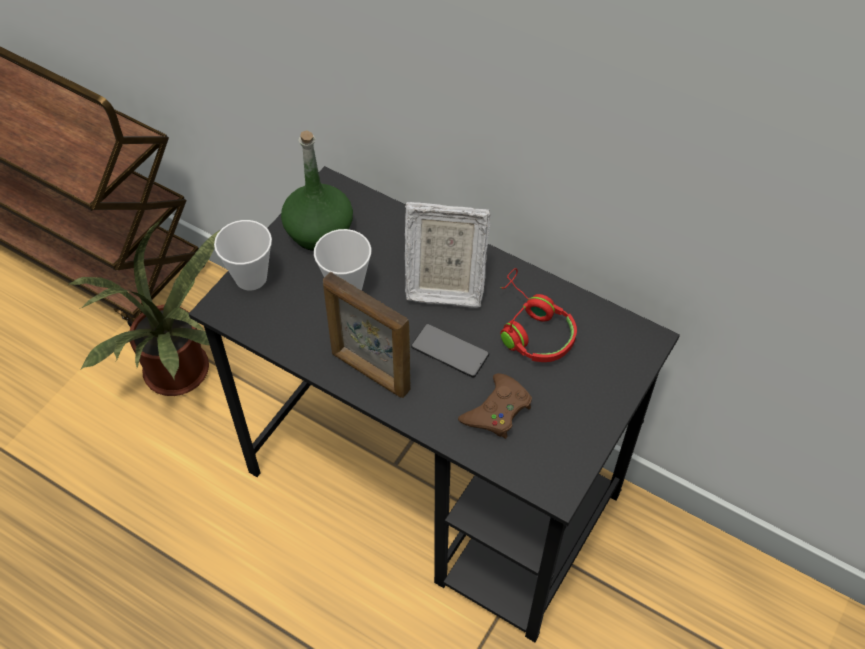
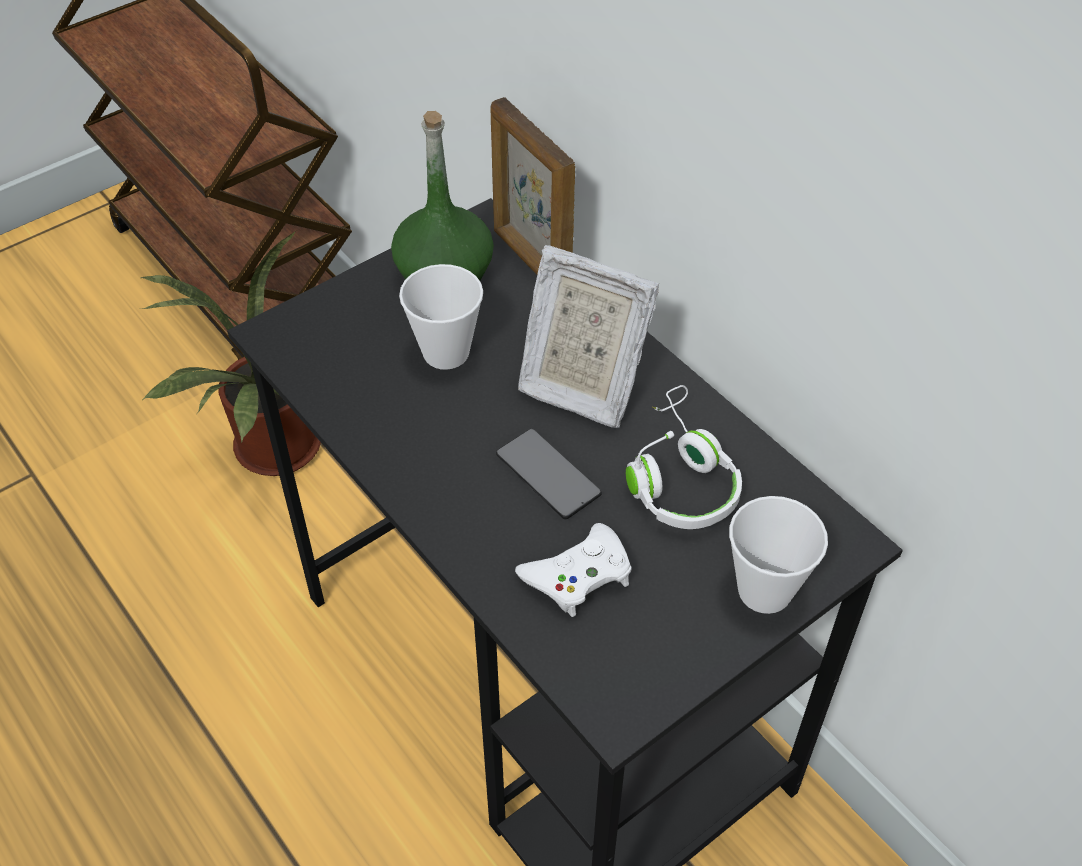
camera: 20 degrees right, 5 degrees down
(251, 277) = (328, 308): cup -> cup (764, 590)
(370, 372) = (424, 470): picture frame -> picture frame (531, 260)
(497, 411) = (578, 575): brown game controller -> white game controller
(531, 328) = (679, 477): red headphones -> white headphones

